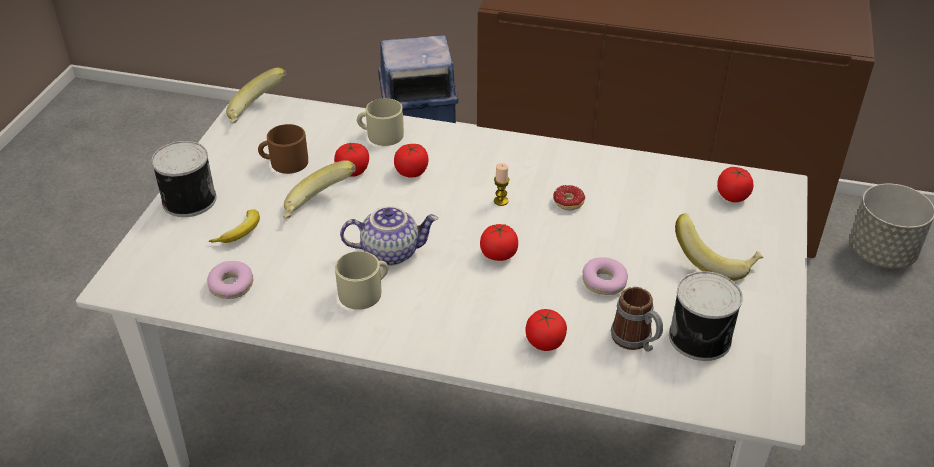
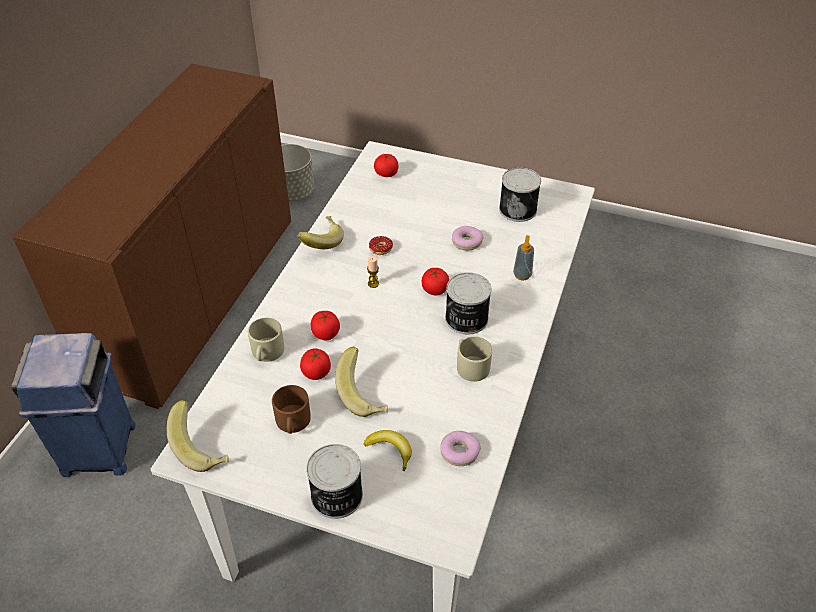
camera: 85 degrees left, 5 degrees up
(391, 252) = (426, 349): teapot -> none
(447, 285) = (466, 319): none -> can
(545, 342) = (522, 275): tomato -> soap dispenser
(636, 341) = (521, 235): mug -> none
(715, 261) = (450, 192): banana -> banana (320, 242)

